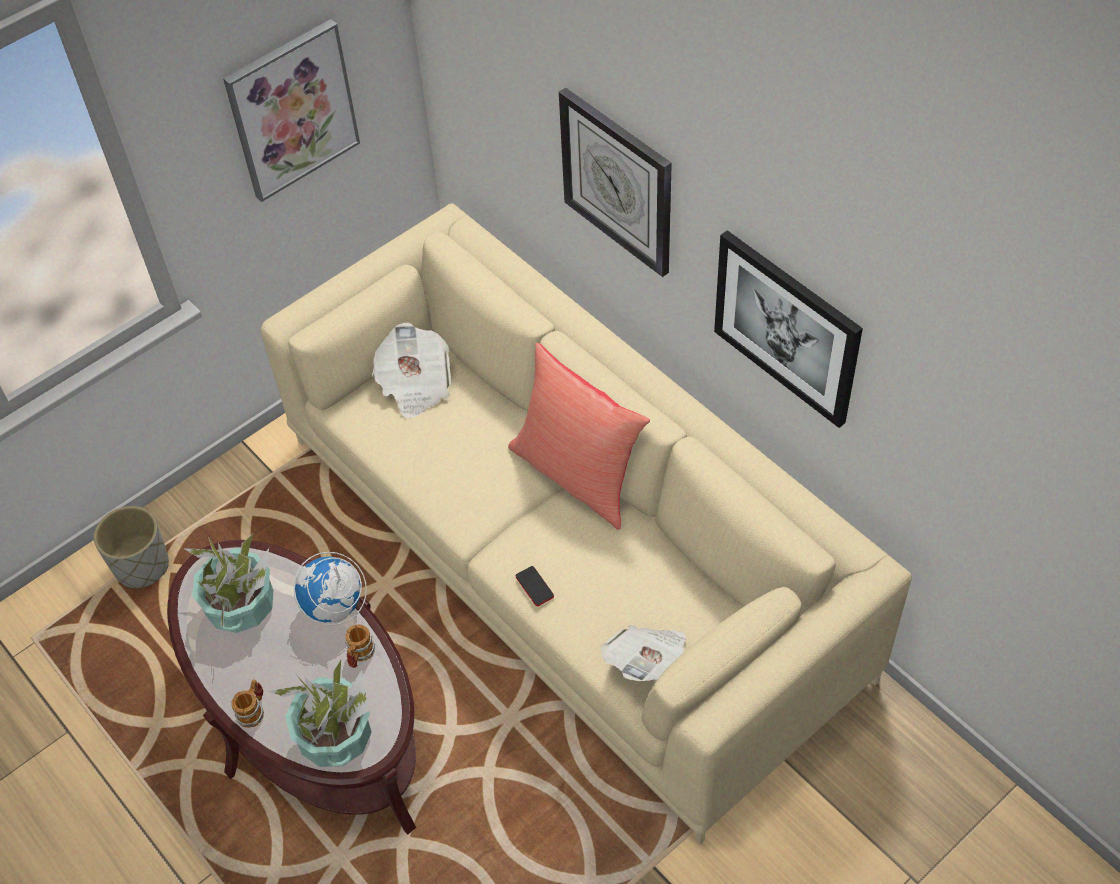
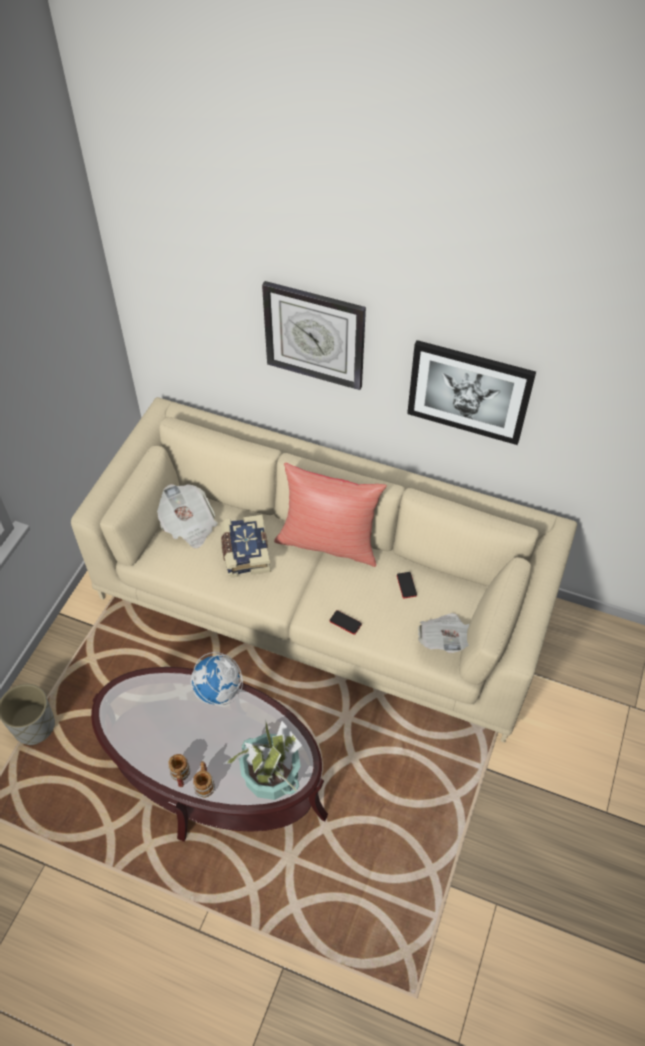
camera: 30 degrees left, 0 degrees up
(240, 605) = (152, 717): potted plant -> none
(292, 110) = (55, 357): picture -> none
(359, 655) = (255, 715): mug -> mug (180, 776)
(463, 446) = (245, 552): none -> book
(644, 571) = (406, 585): none -> phone

